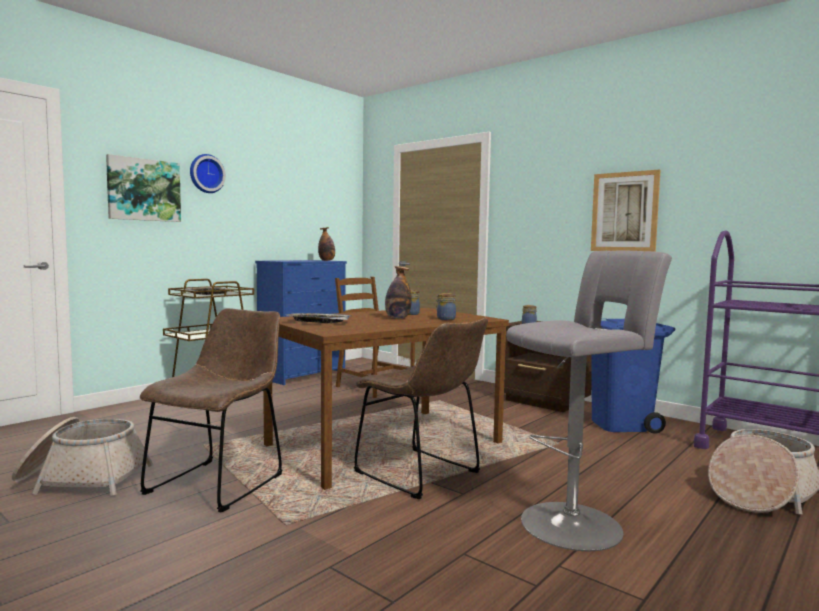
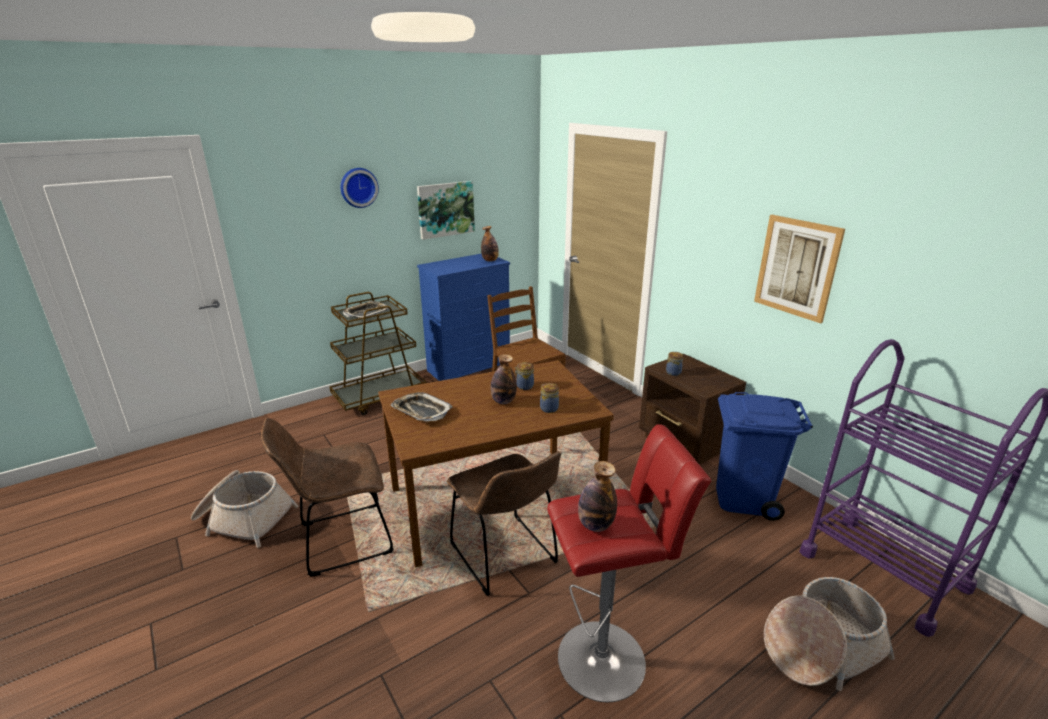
camera: 15 degrees right, 20 degrees up
(144, 190) = (297, 216): picture -> picture (445, 209)
(220, 482) = (340, 540): brown chair -> brown chair turned 150 degrees counterclockwise
(566, 329) = (595, 525): none -> bottle
(576, 523) = (607, 657): grey stool -> red stool

